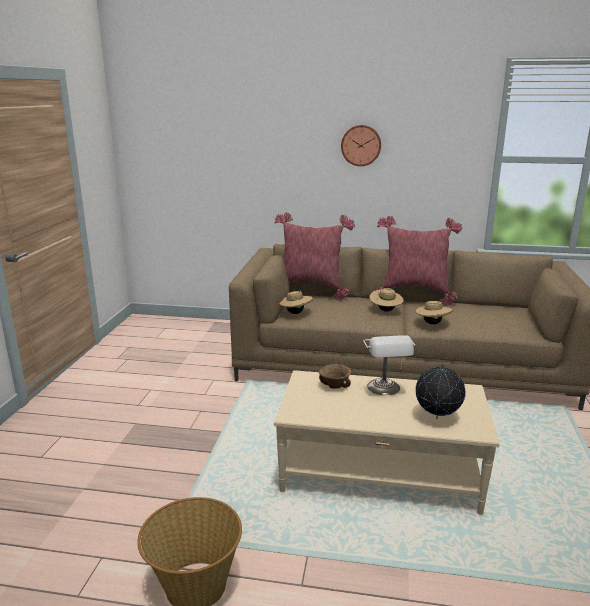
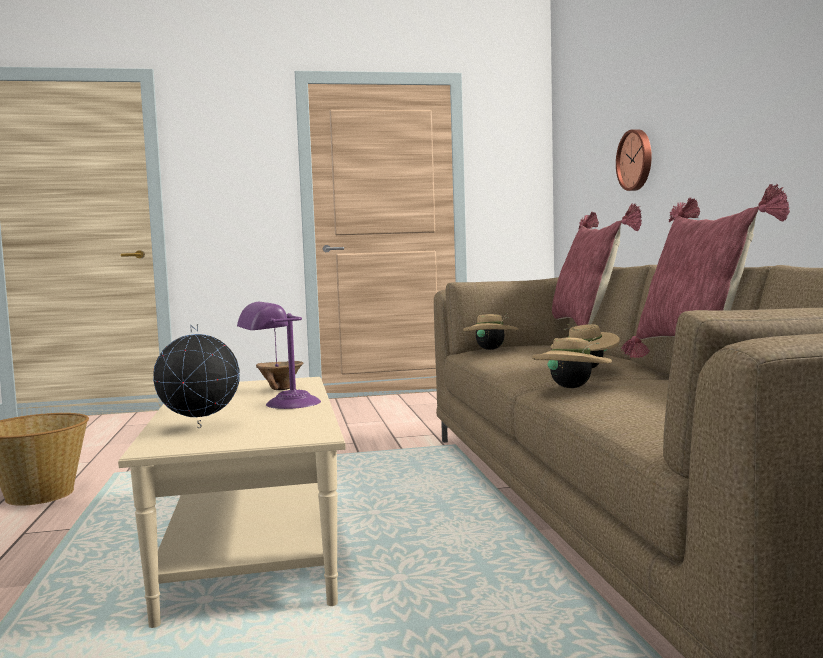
camera: 70 degrees right, 15 degrees down
(361, 145) = (748, 82): wall clock -> wall clock (636, 160)
(386, 390) = (282, 404): white table lamp -> purple table lamp

